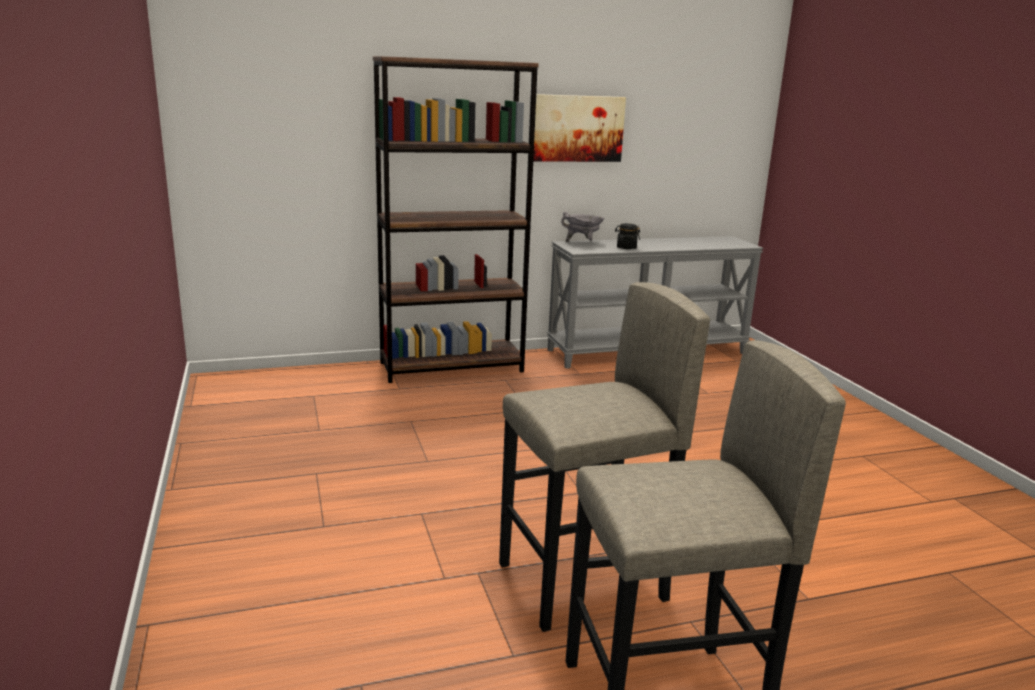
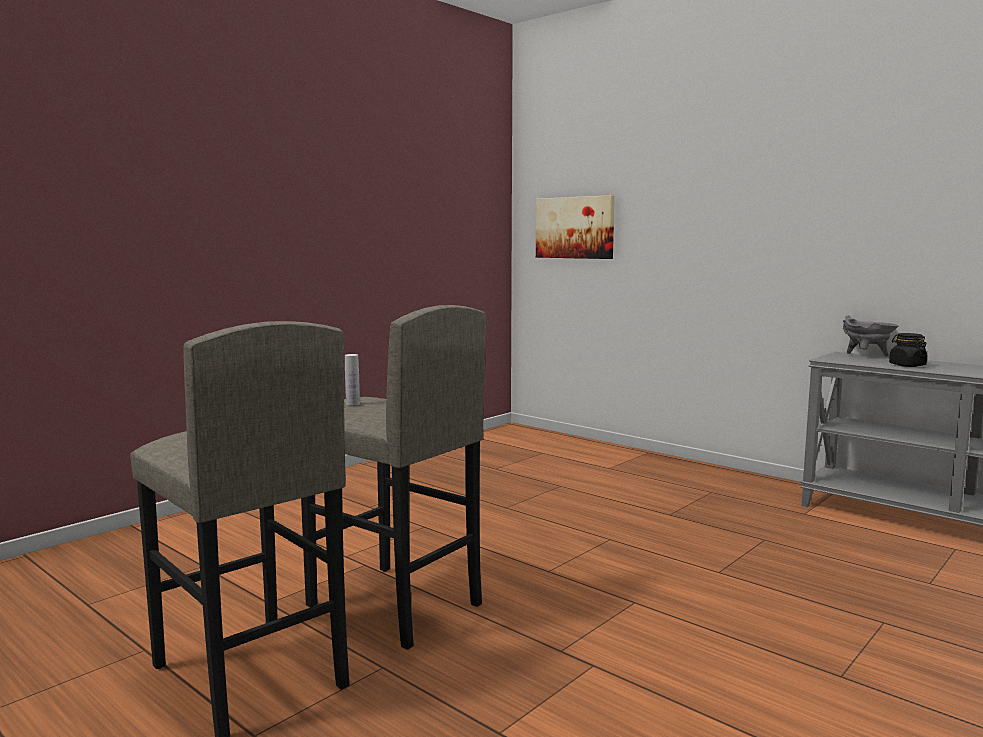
camera: 60 degrees right, 10 degrees down
(452, 367) = (689, 470): brown bookcase -> none
(571, 408) = (352, 404): none -> white bottle
(577, 128) = (875, 214): picture -> picture (575, 227)

